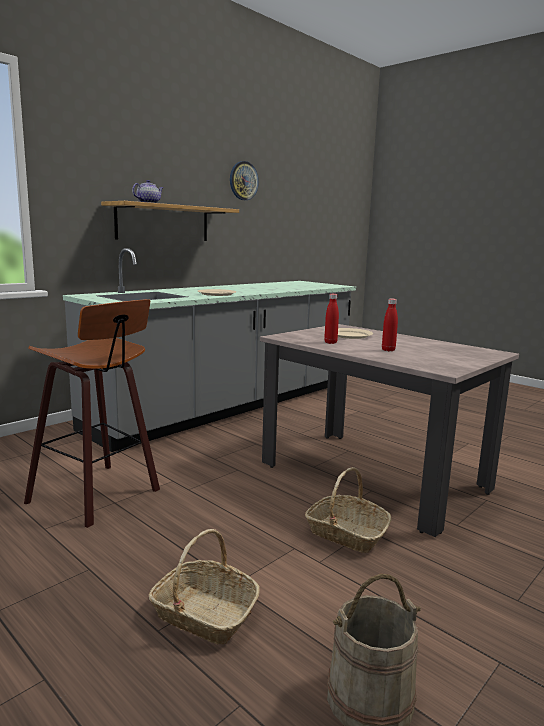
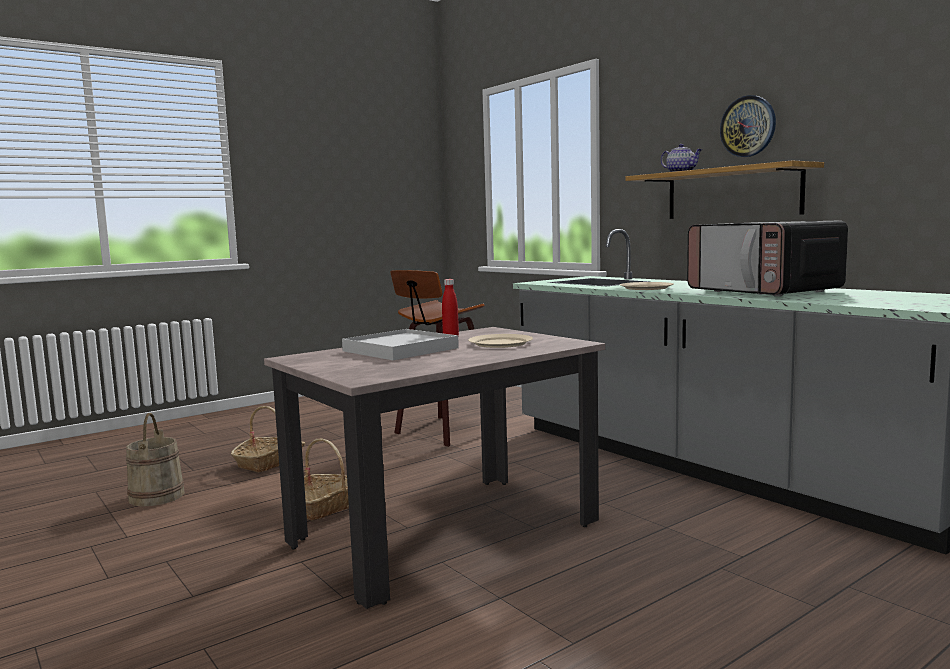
camera: 100 degrees right, 5 degrees down
(243, 181) = (895, 98): wall clock -> wall clock (748, 126)
(260, 288) = (764, 292): none -> microwave
(388, 350) = (400, 349): red bottle -> white tray

